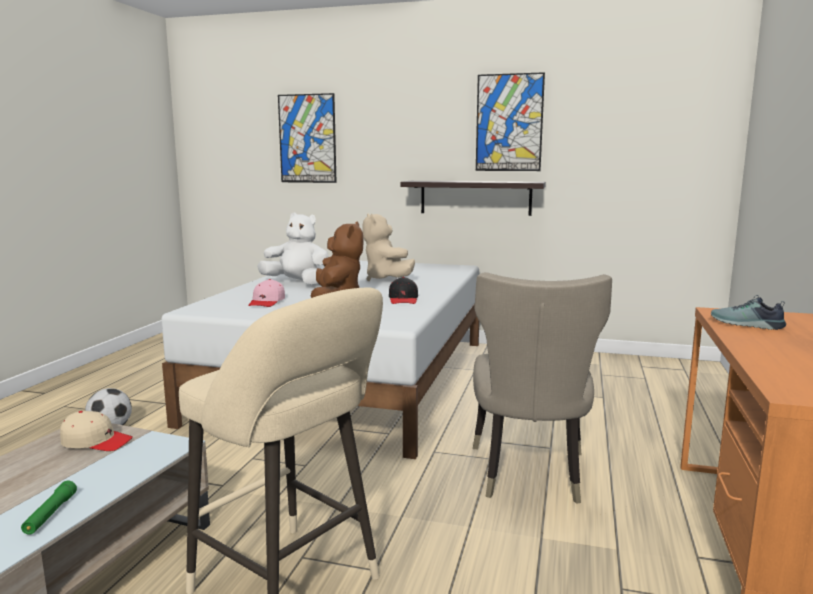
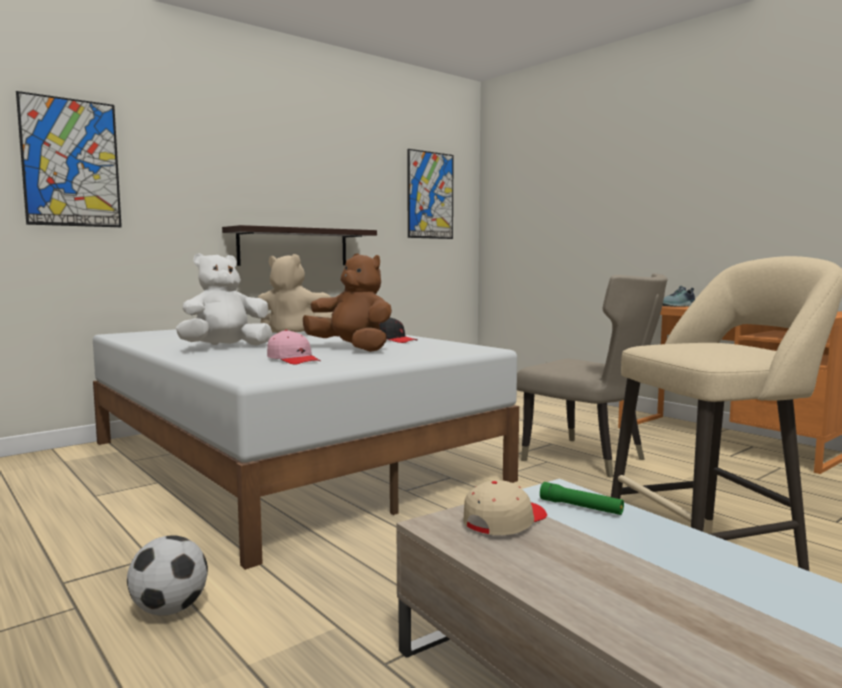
camera: 55 degrees left, 5 degrees down
(50, 514) = (716, 557): green flashlight -> green flashlight (581, 507)
(509, 123) = (321, 170): picture -> picture (430, 195)

